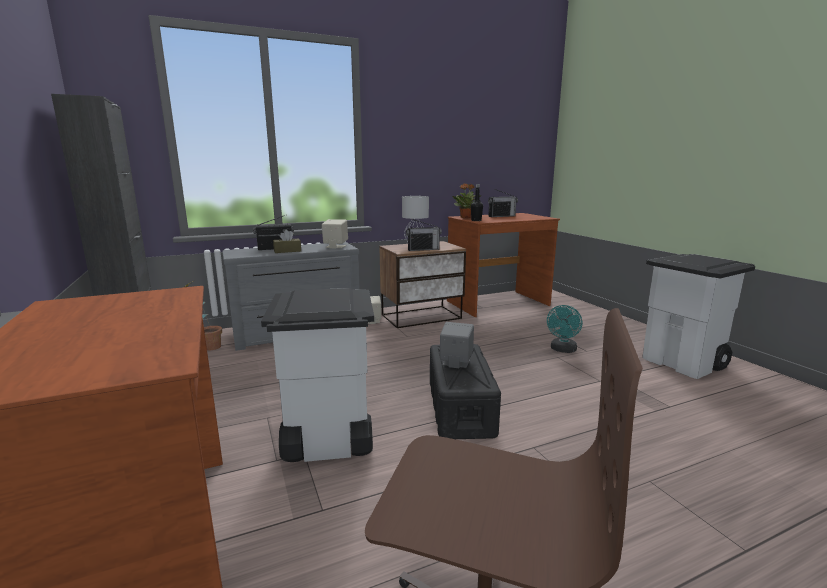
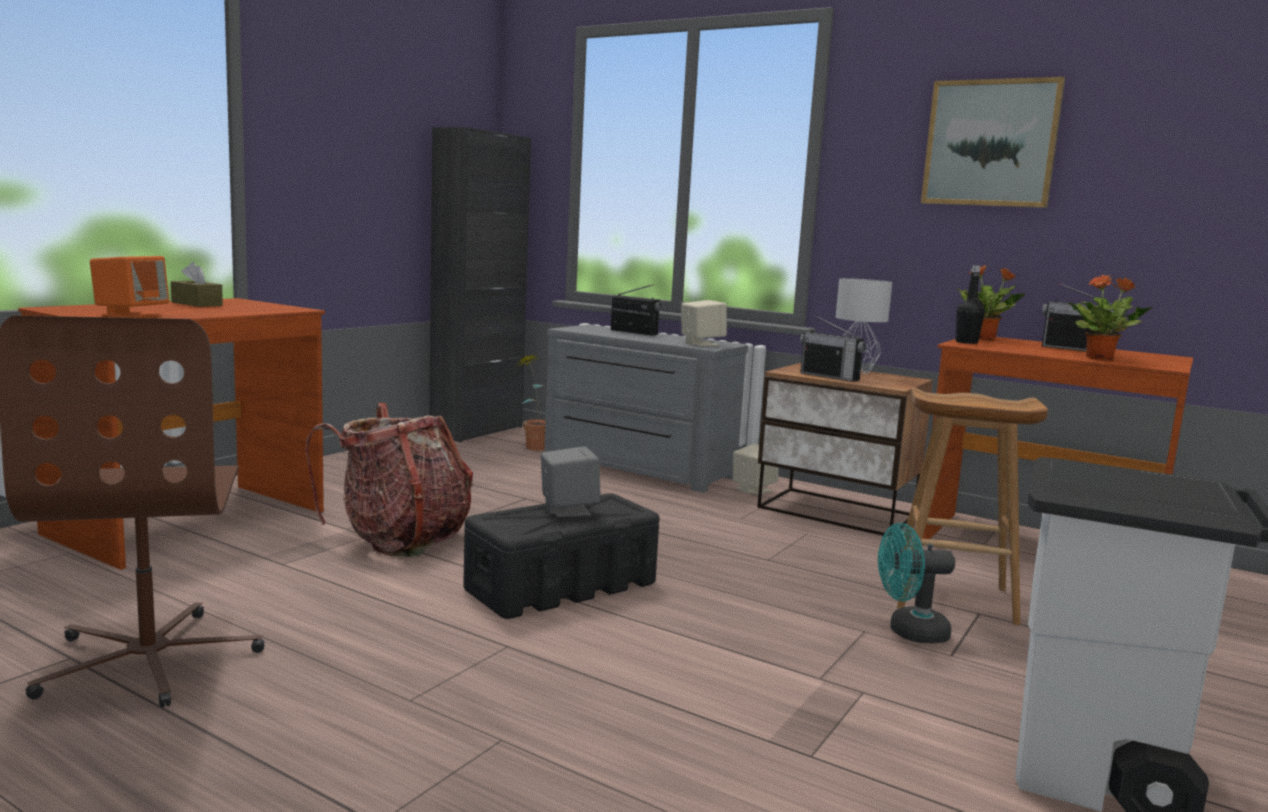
camera: 55 degrees right, 5 degrees down
(144, 354) = (131, 316): none -> orange speaker
(287, 251) = (632, 336): brown tissue box -> brown tissue box (197, 304)
(327, 441) = (399, 539): white trash can -> backpack
(444, 123) = (990, 143): none -> picture
(526, 218) = (1100, 358): none -> potted plant
(534, 332) = (951, 599): none -> brown stool

